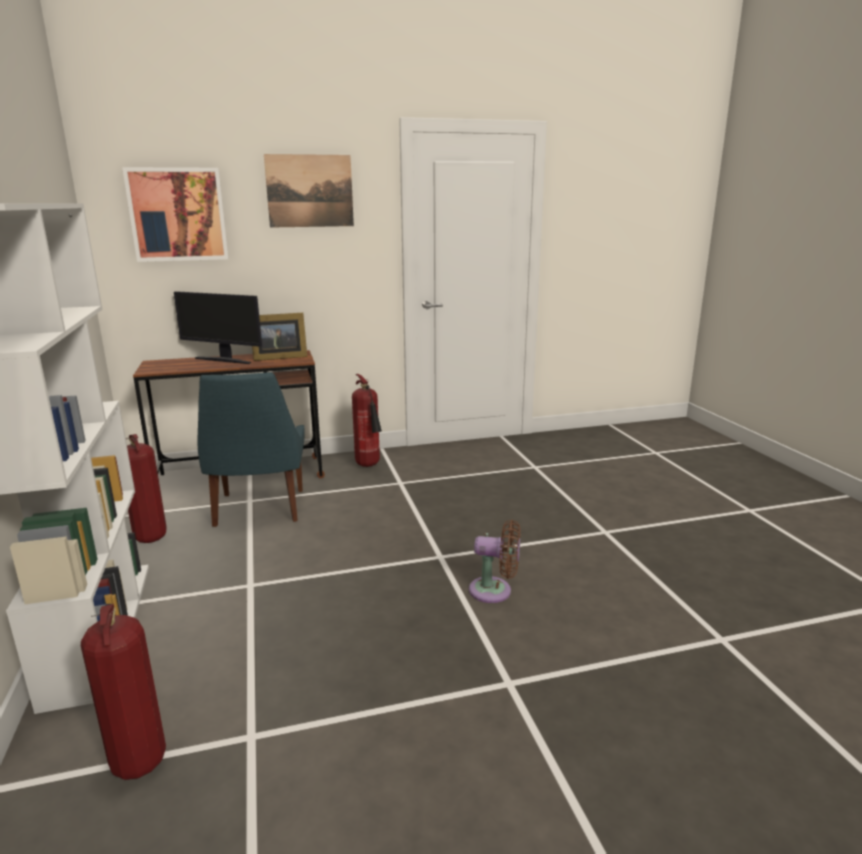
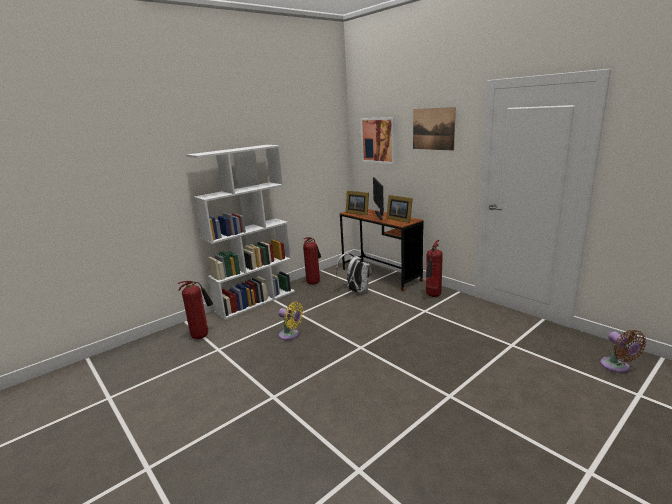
camera: 65 degrees right, 0 degrees up
(172, 367) = (357, 213): none -> picture frame
(259, 510) = (356, 291): blue chair -> white backpack
(319, 614) = (290, 335): none -> yellow fan
(495, 591) = (343, 372): brown fan -> brown fan (617, 367)

